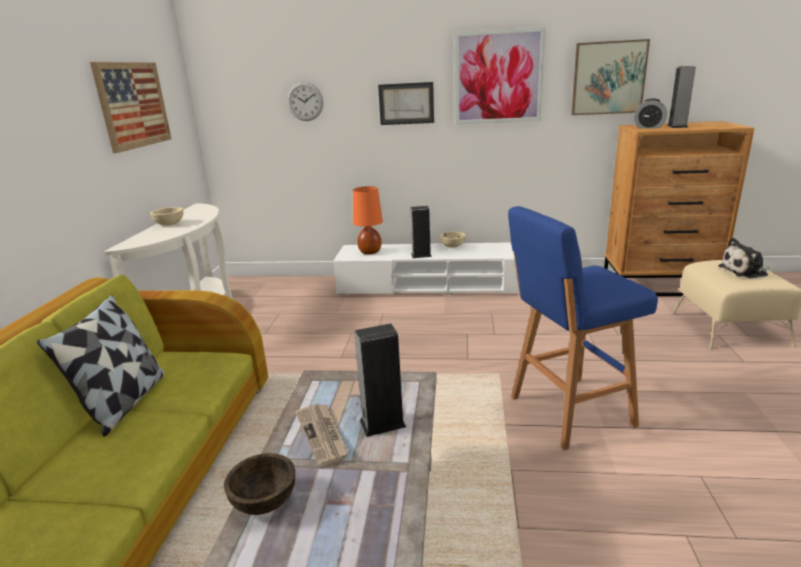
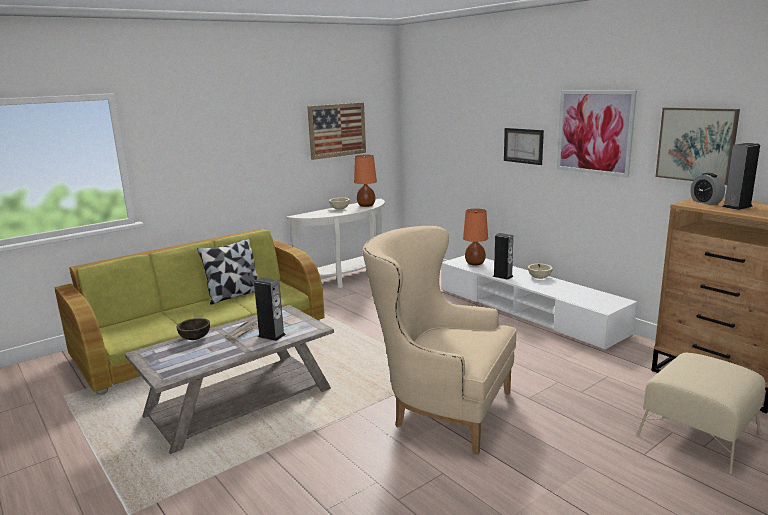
camera: 45 degrees right, 5 degrees down
(199, 213) = (366, 205): none -> orange table lamp
(305, 101) = (459, 135): wall clock -> none
(567, 412) = (440, 408): blue stool -> beige armchair
(745, 271) = (708, 373): plush toy -> none

